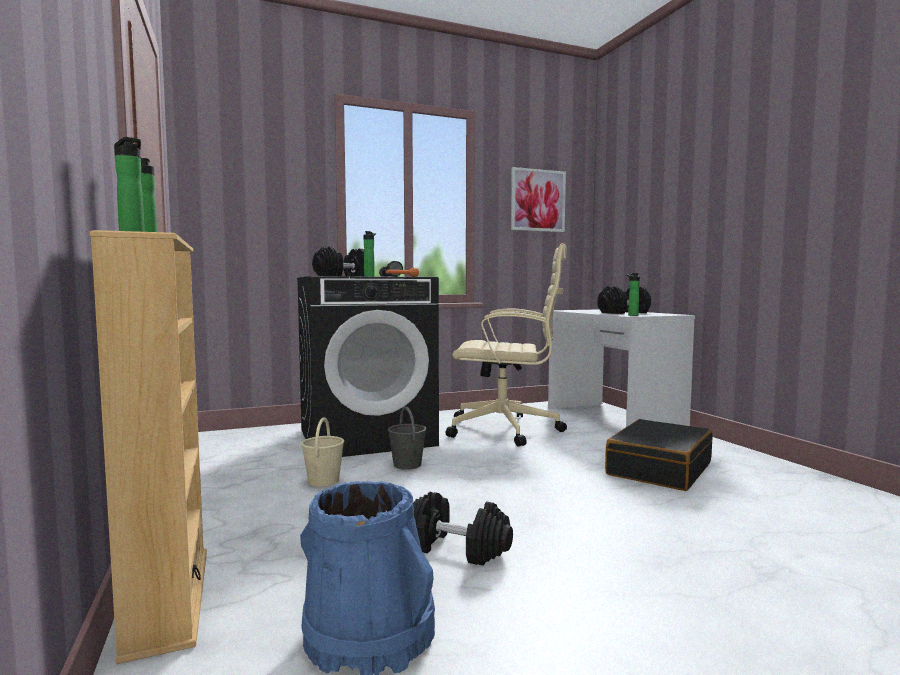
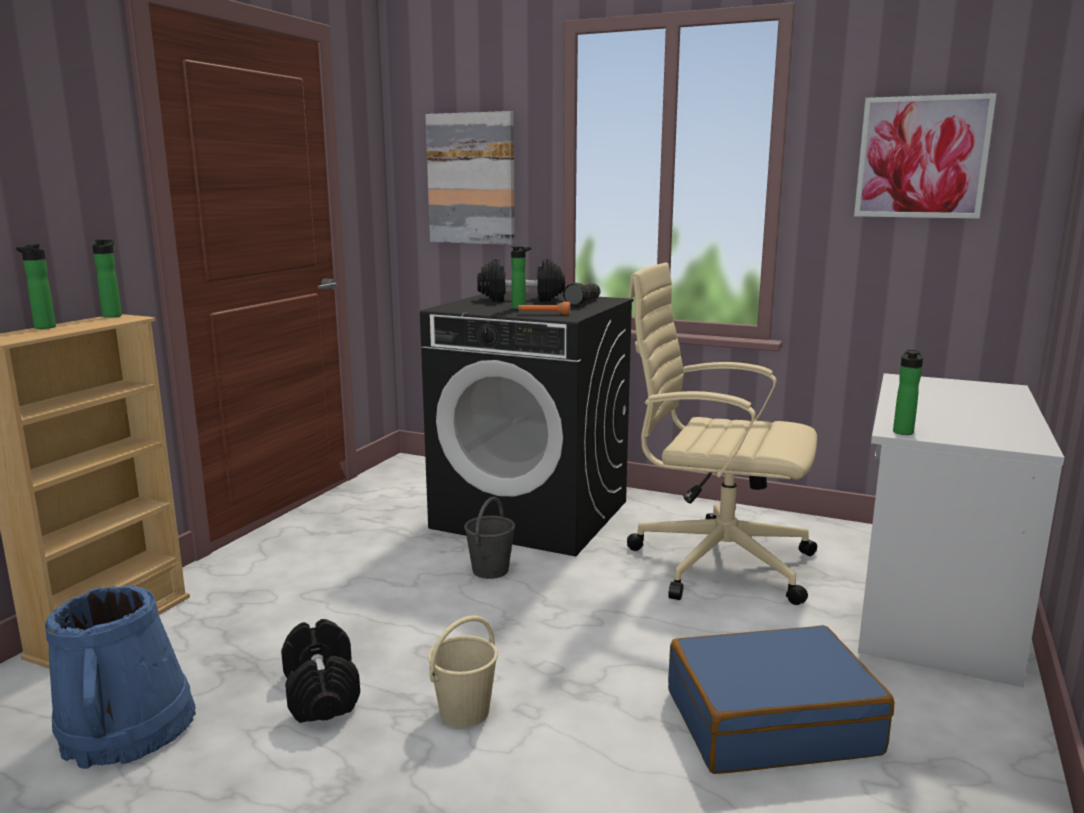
camera: 45 degrees right, 10 degrees up
(259, 196) = (471, 179): none -> picture
(323, 481) = (384, 559): beige bucket -> beige bucket (463, 713)
(507, 429) = (716, 562): beige office chair -> beige office chair turned 150 degrees clockwise
(624, 313) = (956, 415): black dumbbell -> none
(658, 469) = (770, 721): black suitcase -> blue suitcase

